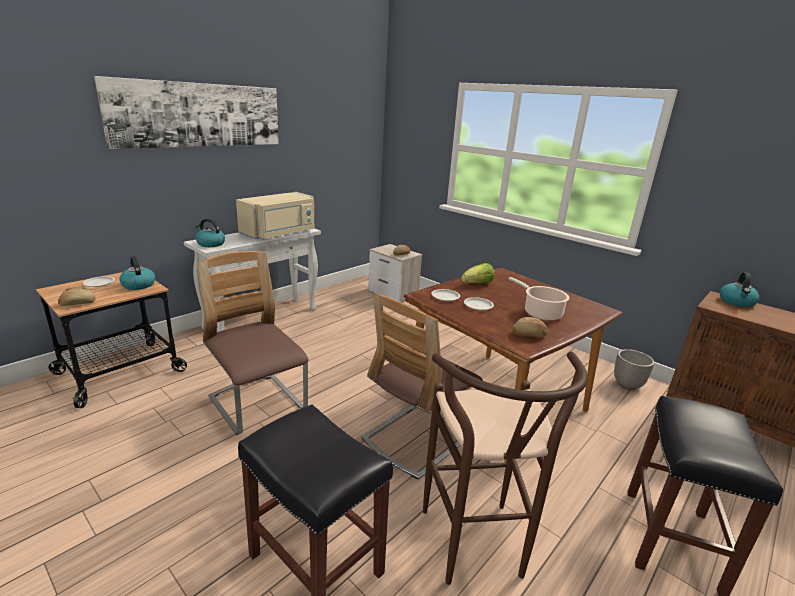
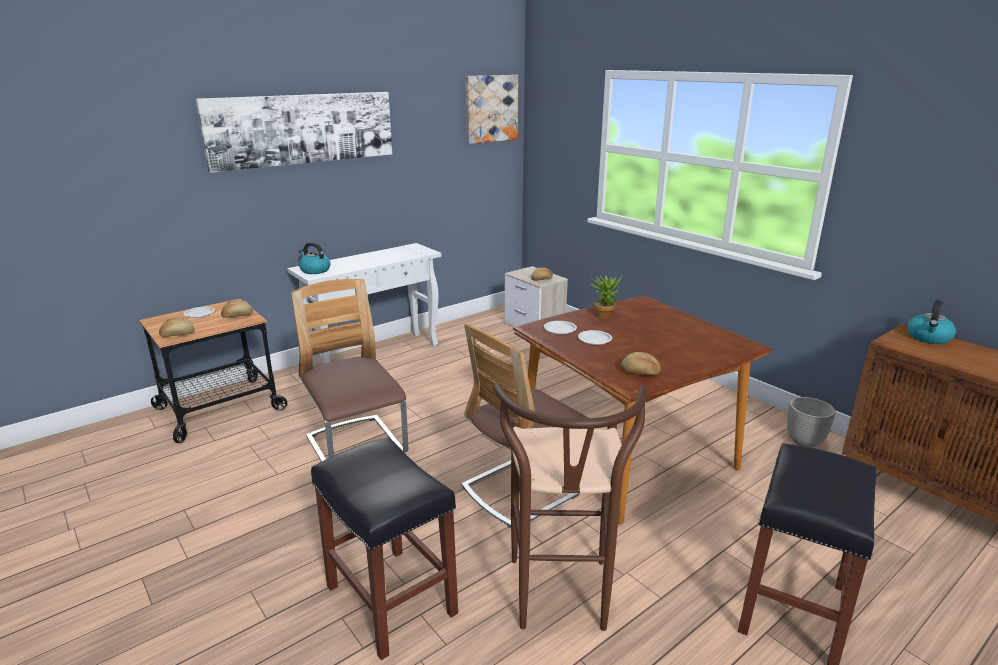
camera: 10 degrees right, 0 degrees up
(138, 285) = (237, 315): kettle -> bread
(280, 233) = (393, 257): beige microwave -> none
(359, 111) = (491, 108): none -> picture
(477, 284) = (605, 315): lettuce -> potted plant
(540, 313) = (666, 348): cooking pot -> none

